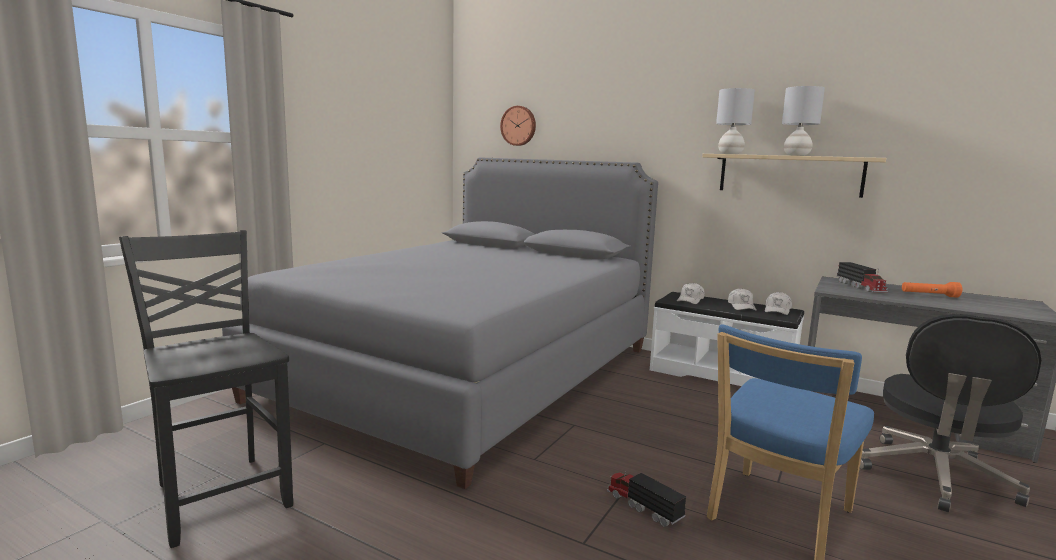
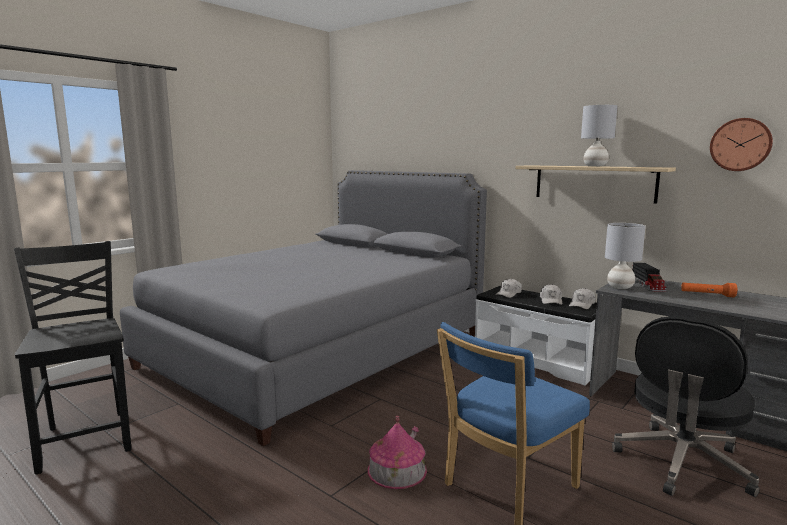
camera: 10 degrees right, 0 degrees up
(519, 126) = (379, 143): wall clock -> wall clock (740, 144)
(643, 506) = (397, 470): toy truck -> toy house
(730, 154) = (541, 165): grey table lamp -> grey table lamp (620, 287)

